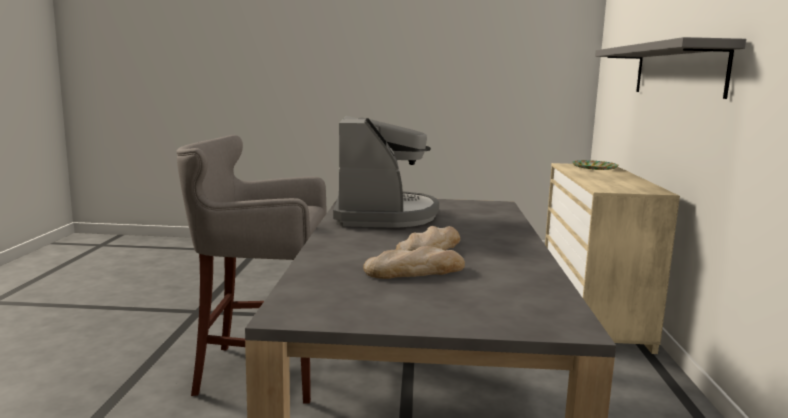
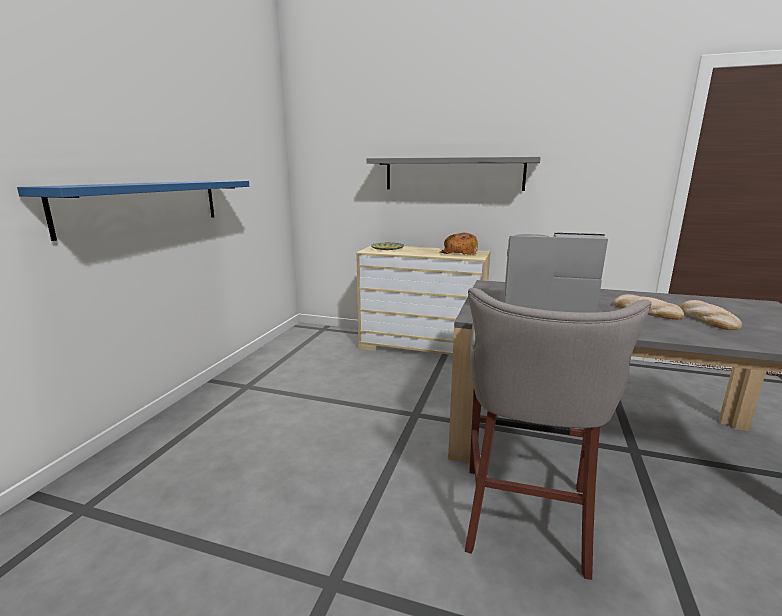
camera: 75 degrees left, 5 degrees up
(380, 87) = (145, 205): none -> blue shelf
(620, 185) = (457, 253): none -> bread

